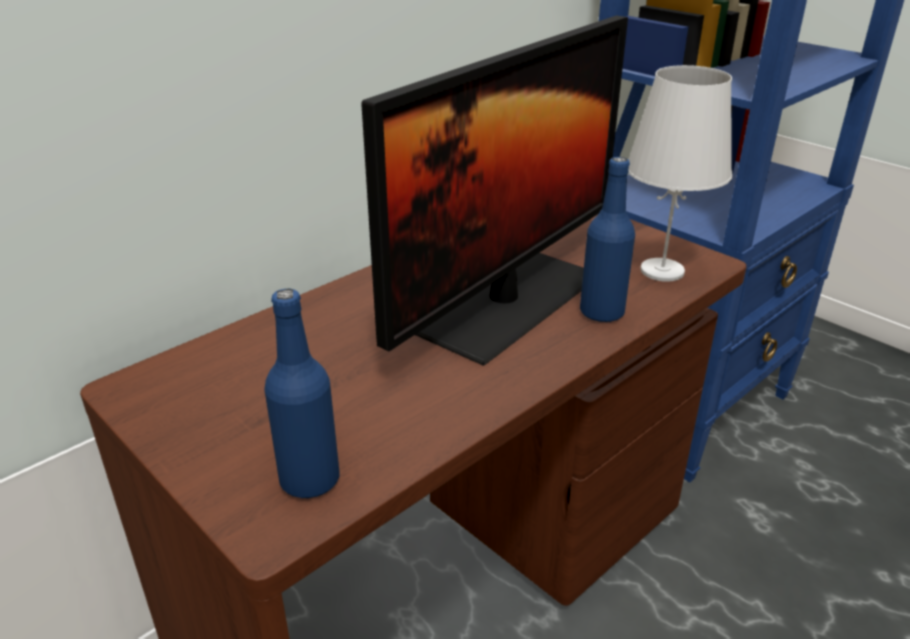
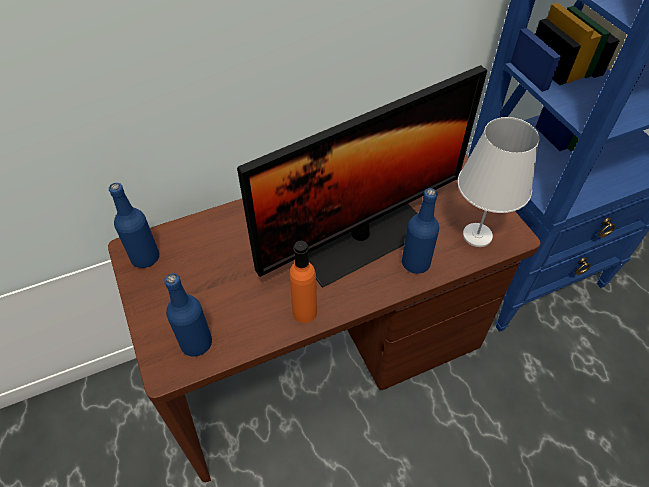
camera: 20 degrees right, 20 degrees up
(160, 393) = (145, 257): none -> blue bottle
(474, 398) = (304, 312): none -> orange bottle

